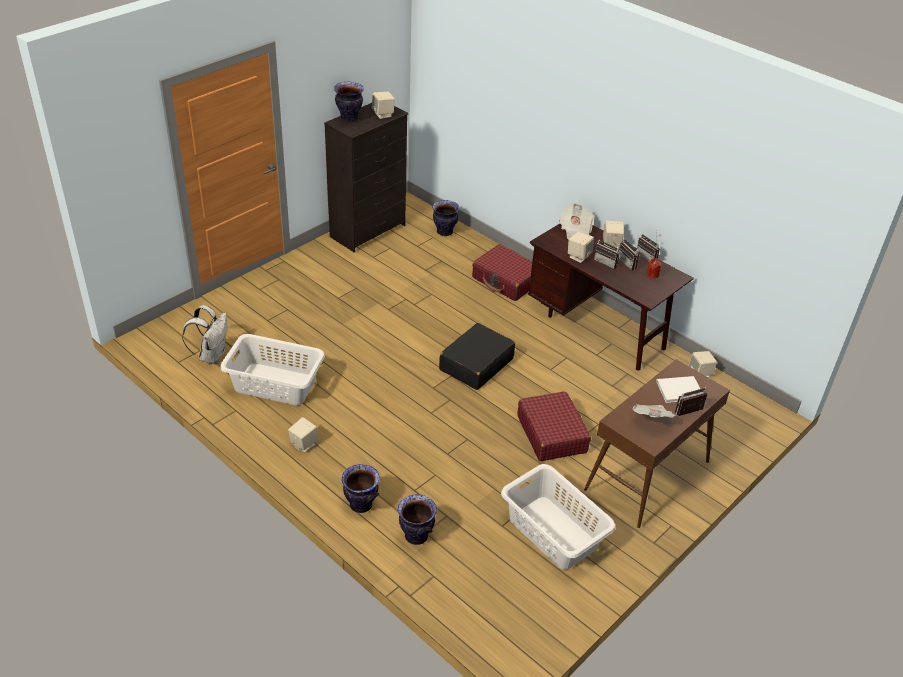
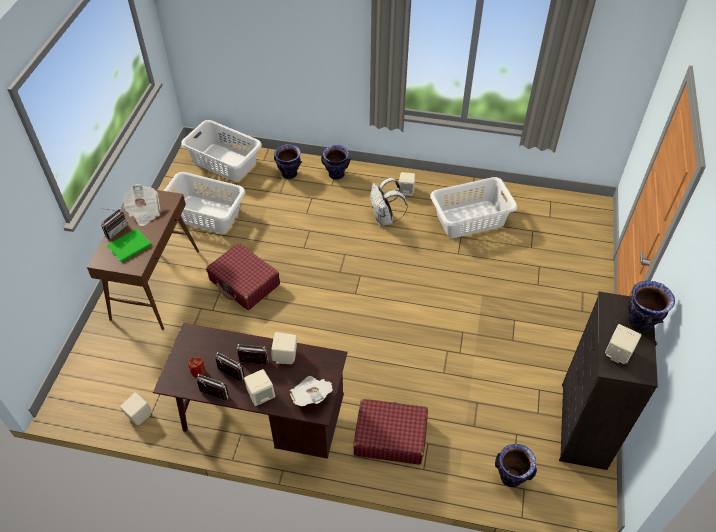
camera: 150 degrees right, 10 degrees up
(211, 355) = (537, 217): white backpack -> white backpack (385, 219)
(476, 364) = (344, 315): black suitcase -> none
(488, 599) = (224, 163): none -> white laundry basket
(678, 389) = (131, 246): white book -> green book

